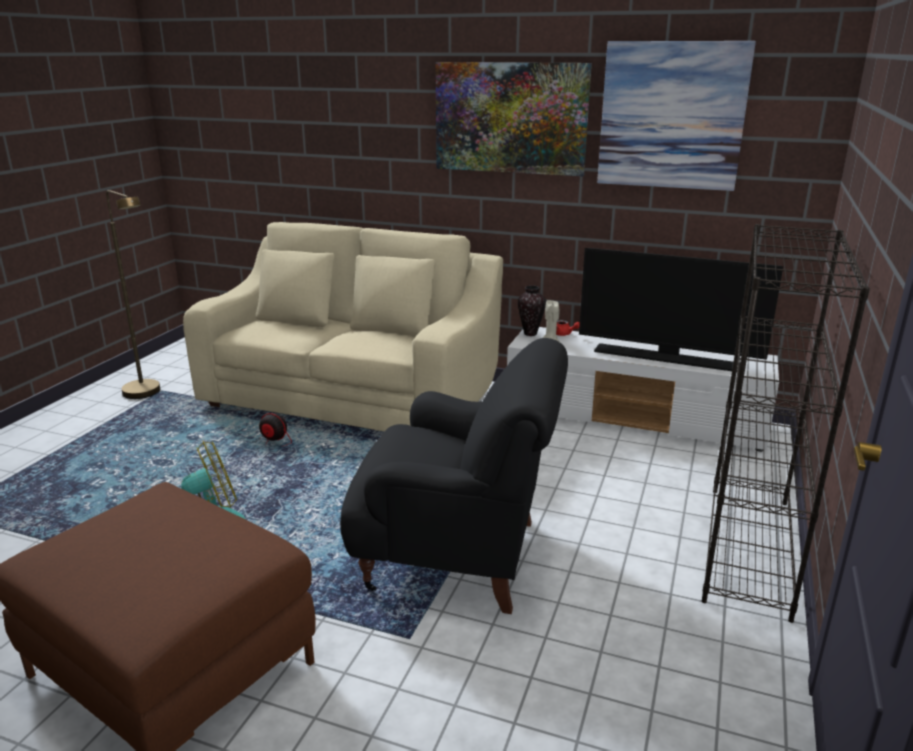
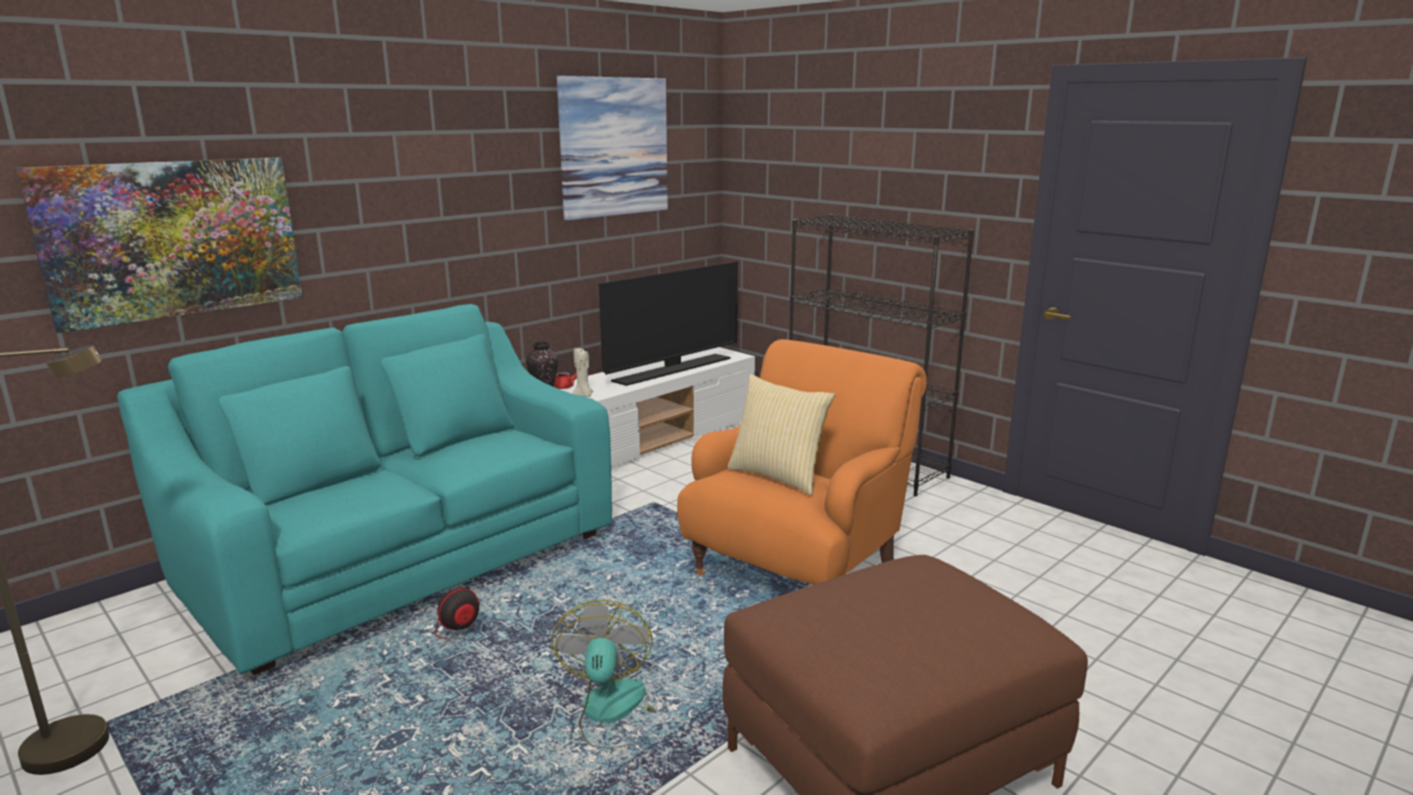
camera: 65 degrees left, 5 degrees down
(352, 397) = (401, 560): beige sofa -> turquoise sofa
(414, 449) = (779, 476): none -> pillow
(457, 555) = (798, 569): black armchair -> orange armchair
(510, 118) = (471, 160): picture -> picture (173, 239)

